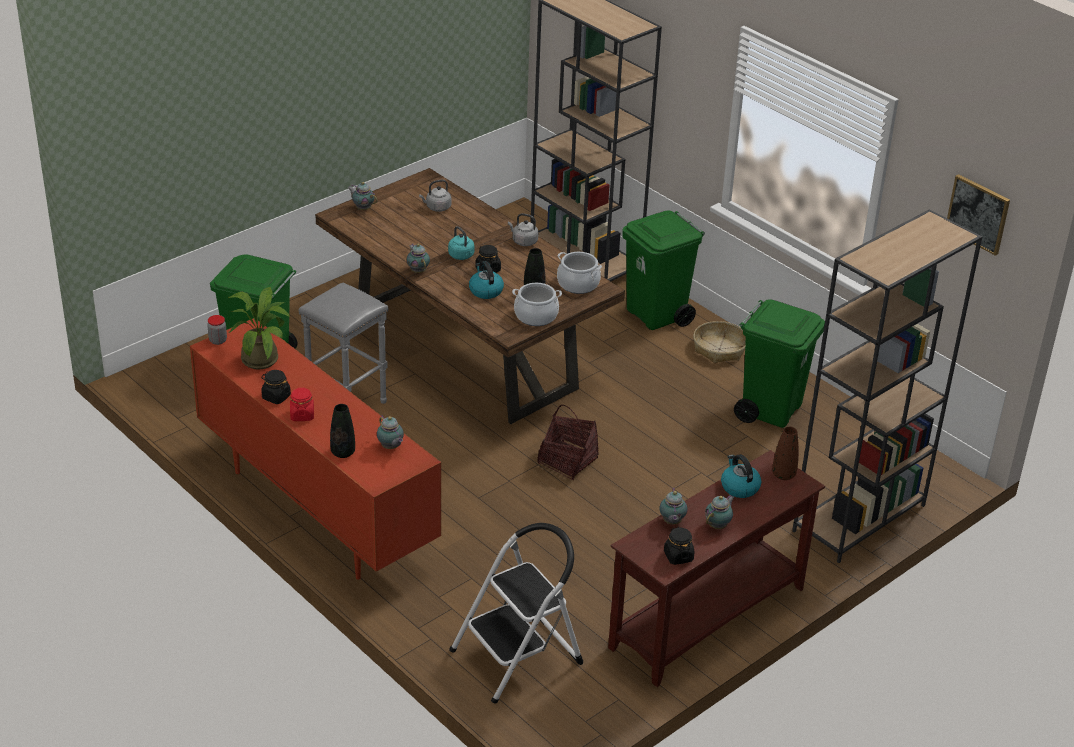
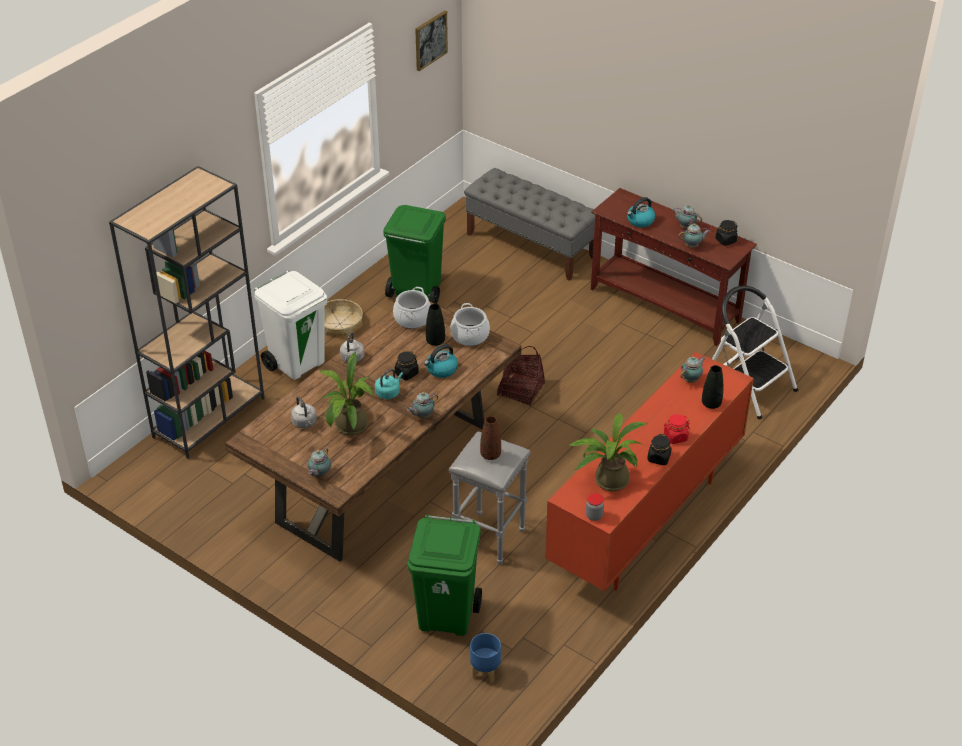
camera: 100 degrees left, 5 degrees up
(182, 375) = (485, 672): none -> blue planter
(419, 229) = (349, 428): none -> potted plant
(657, 315) = (297, 363): green trash can -> white trash can
(783, 475) = (617, 204): brown vase -> brown vase (490, 455)
(859, 519) = (531, 246): bookcase -> grey bench

